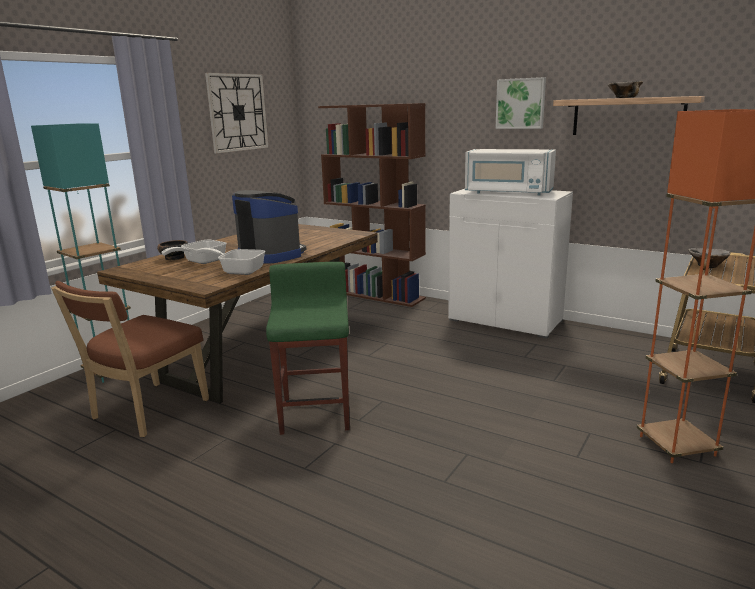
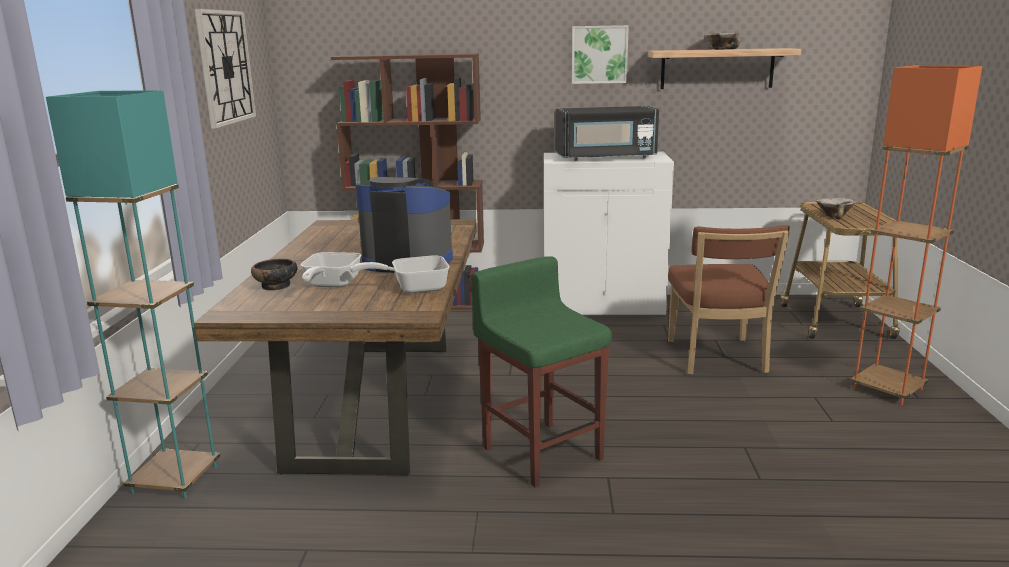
camera: 30 degrees left, 0 degrees up
(146, 412) = (318, 515): brown chair -> brown chair (717, 359)
(508, 192) = (605, 157): white microwave -> black microwave

